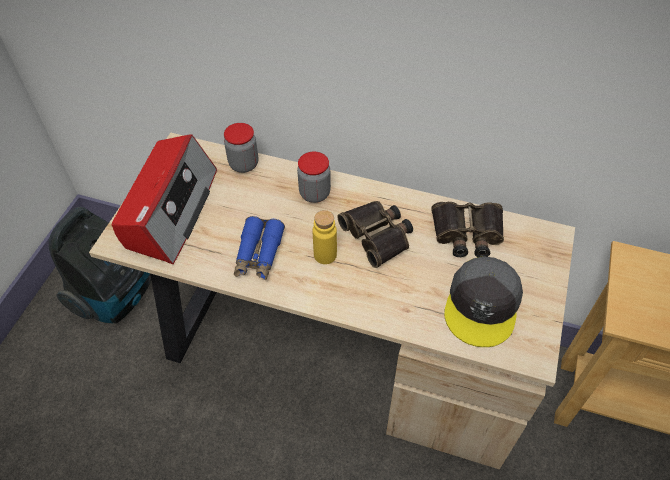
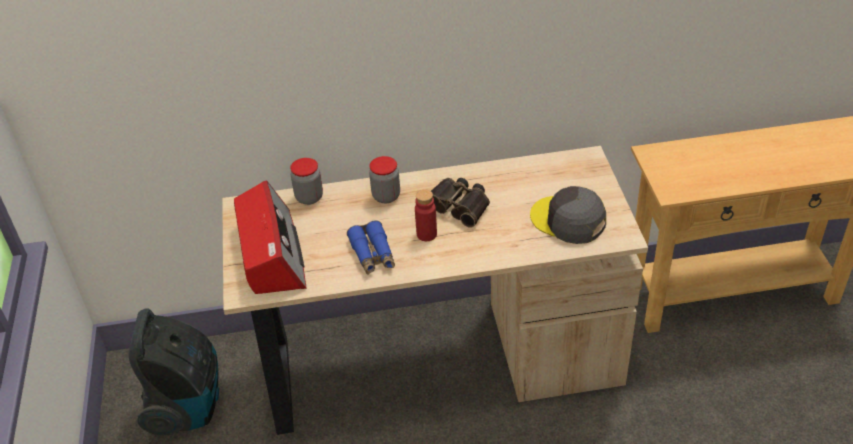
camera: 25 degrees left, 10 degrees down
(325, 255) = (426, 234): yellow bottle -> red bottle
(467, 234) = (525, 179): binoculars -> none
(482, 305) = (568, 220): grey cap -> grey cap turned 135 degrees clockwise

